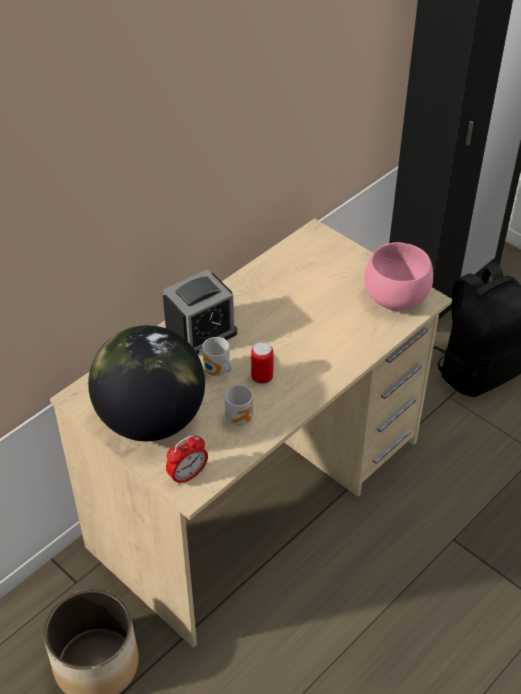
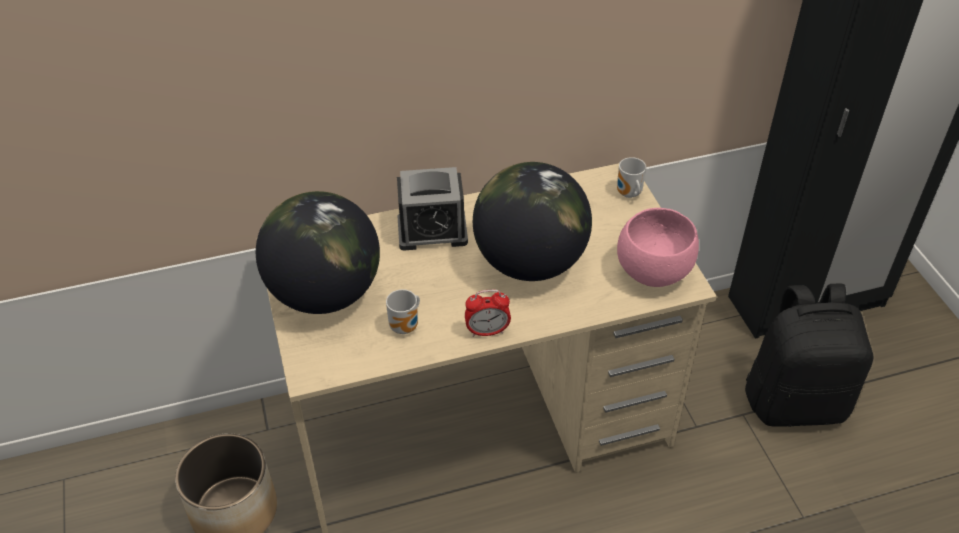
camera: 30 degrees right, 0 degrees up
(188, 475) = (317, 359): alarm clock -> alarm clock (487, 331)
(217, 372) = (419, 274): mug -> mug (628, 194)
(262, 377) = (457, 296): can -> none
(299, 328) = (530, 263): none -> globe

